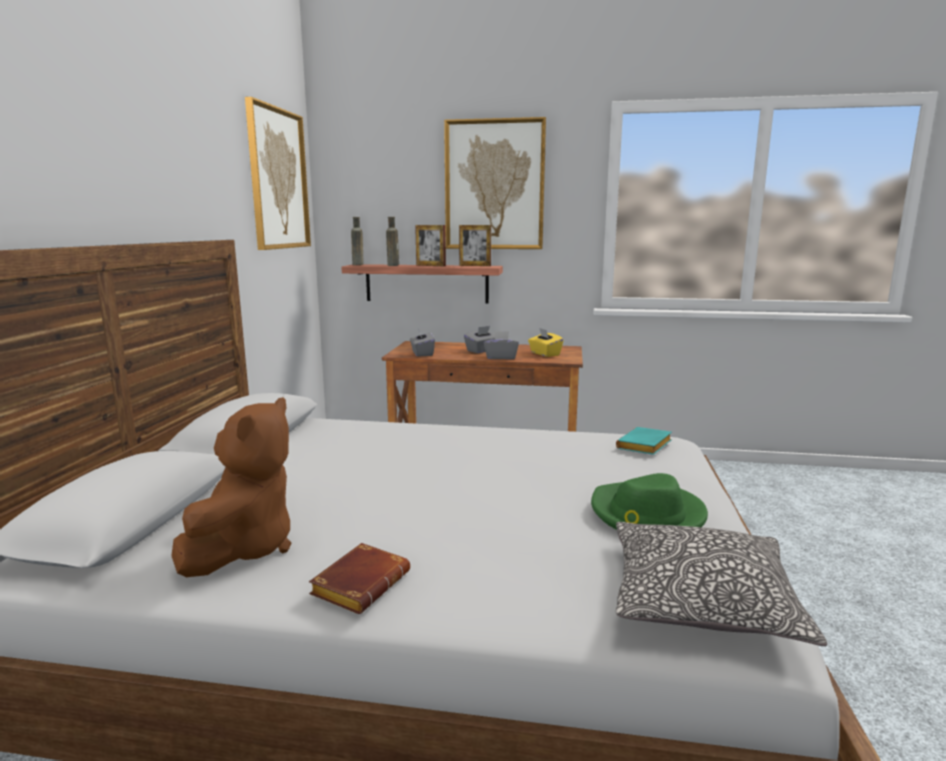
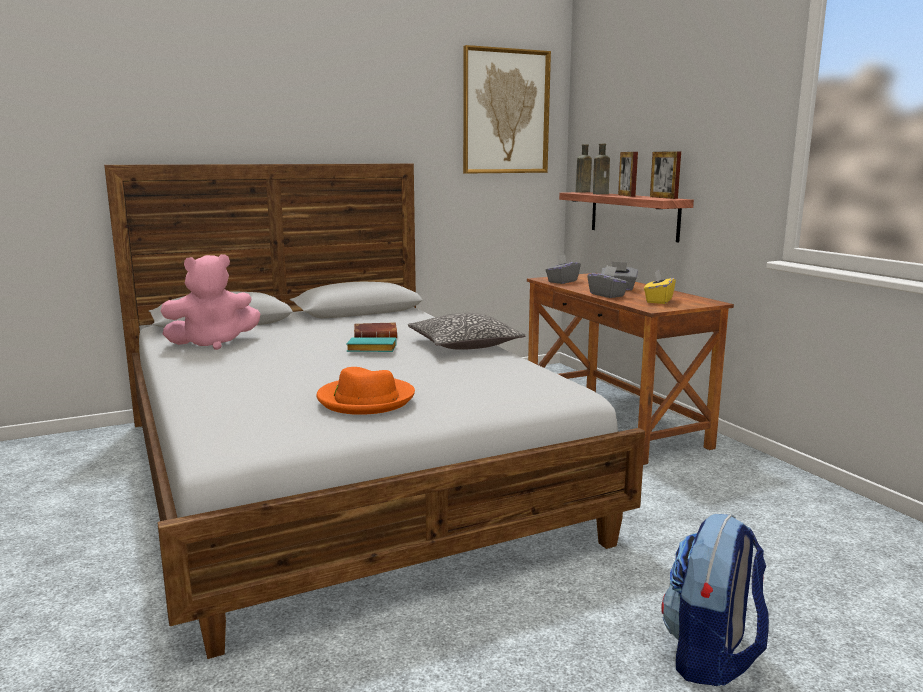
camera: 55 degrees right, 0 degrees up
(244, 548) = (213, 343): brown plush toy -> pink plush toy
(360, 583) = (196, 366): brown book -> brown book (376, 335)
(494, 185) = (693, 105): picture -> none
(645, 446) = (529, 384): turquoise book -> turquoise book (370, 350)
(646, 514) = (365, 400): green hat -> orange hat
(701, 600) = (249, 428): pillow -> pillow (464, 345)
(863, 586) = (711, 656): none -> backpack

